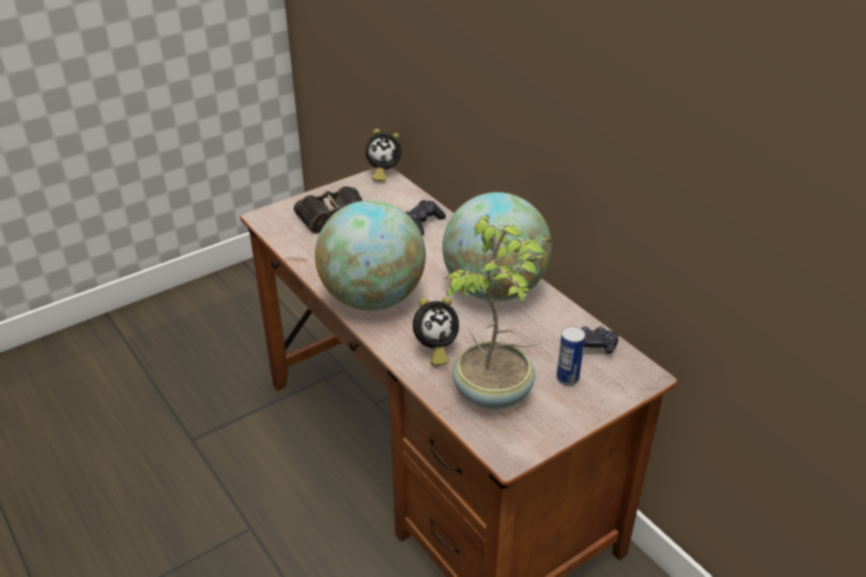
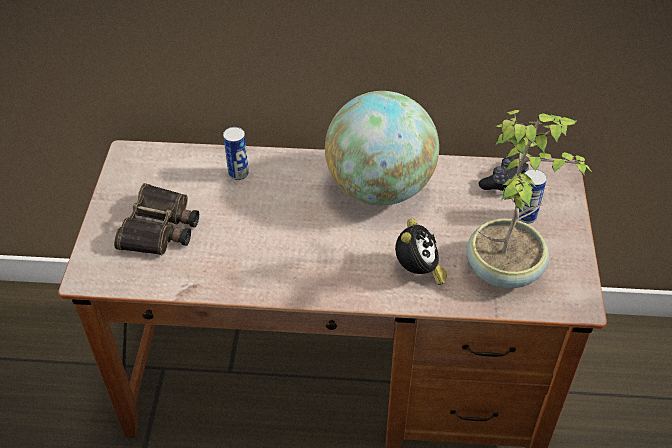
camera: 50 degrees left, 10 degrees up
(372, 298) = (309, 271): globe -> none
(382, 172) = (125, 151): alarm clock -> none
(423, 223) = (238, 173): black game controller -> can

